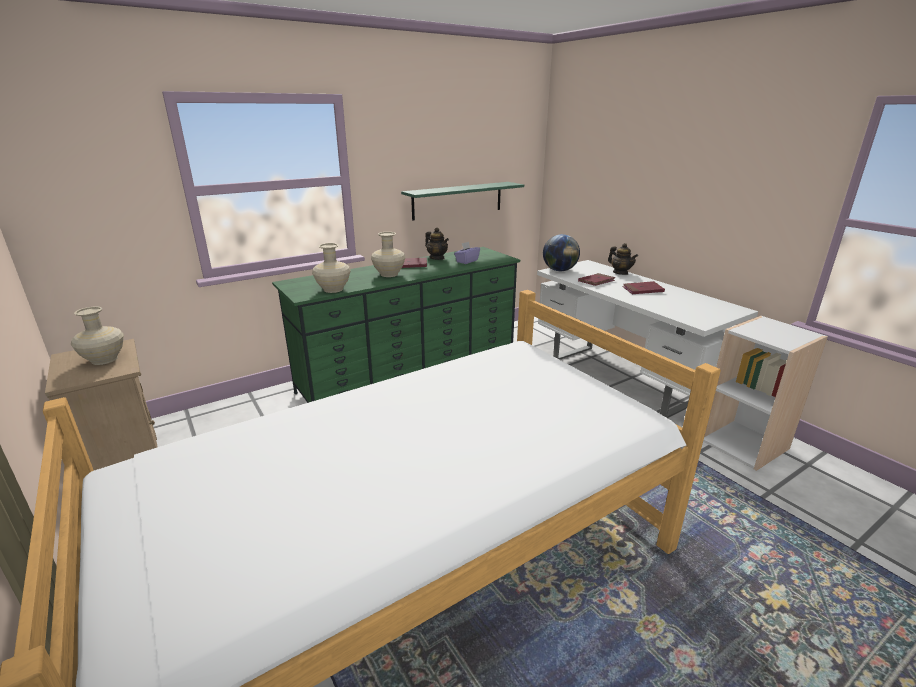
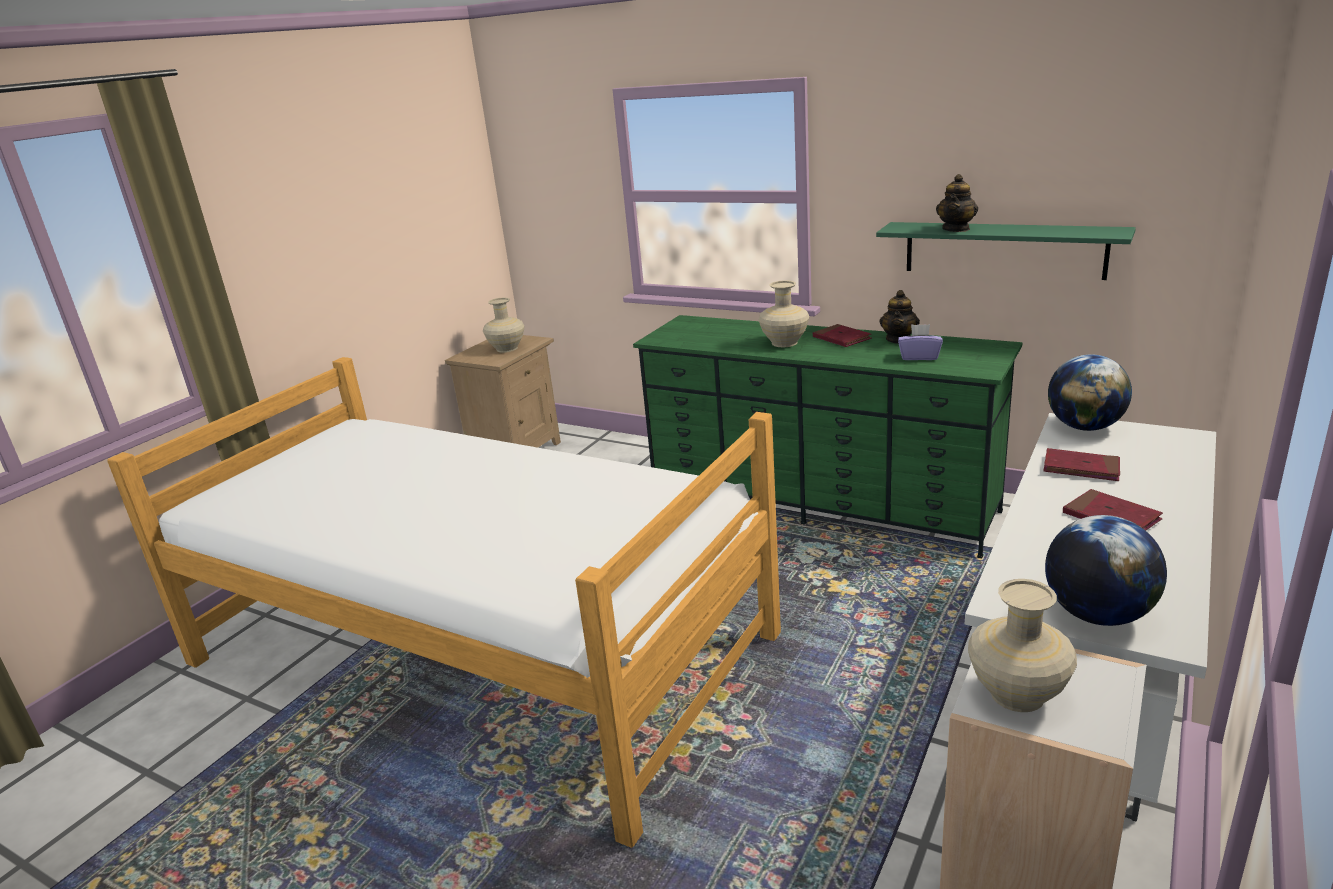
camera: 65 degrees right, 0 degrees up
(333, 289) = (692, 341): beige vase -> beige vase (1015, 694)
(620, 273) = (1186, 477): teapot -> teapot (956, 229)
(717, 313) = (1098, 615): none -> globe

